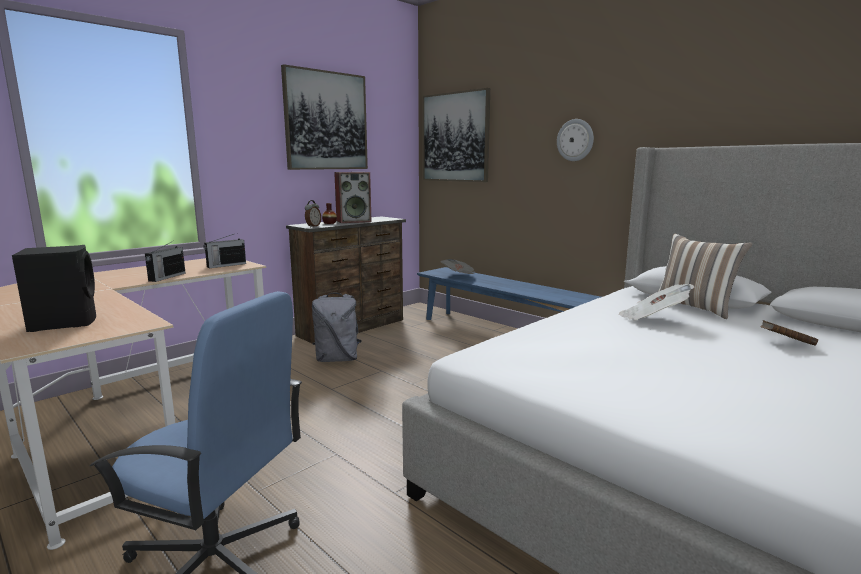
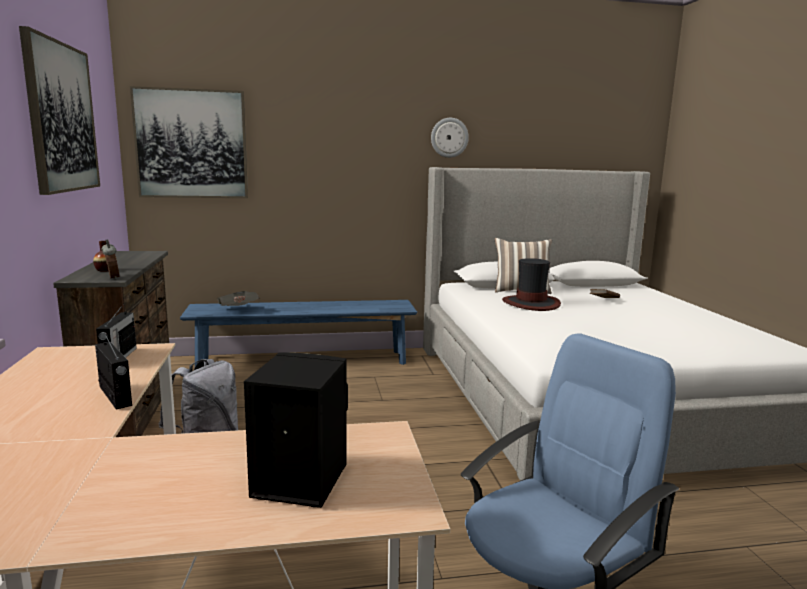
camera: 55 degrees left, 0 degrees up
(354, 221) = (122, 262): speaker -> none
(575, 140) = (355, 156): wall clock -> wall clock (449, 137)
(653, 319) = (531, 303): newspaper -> hat

